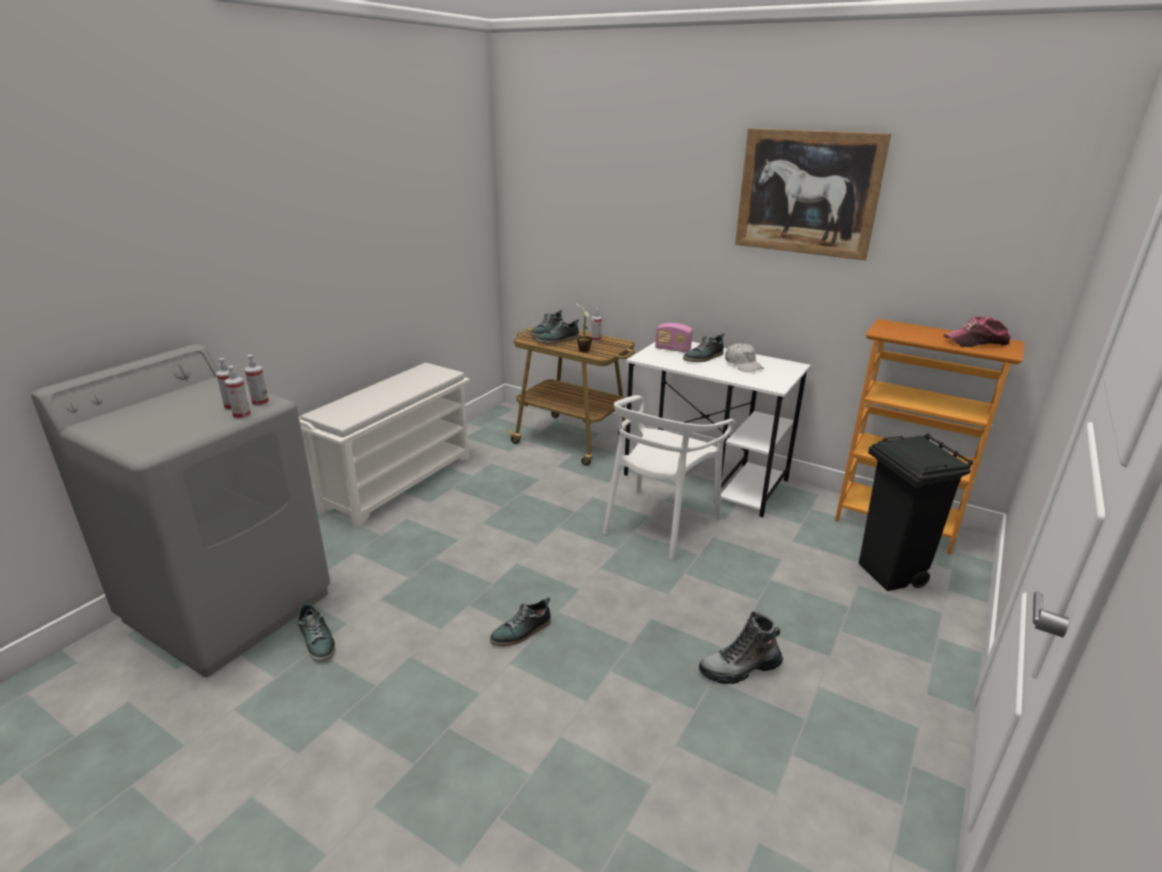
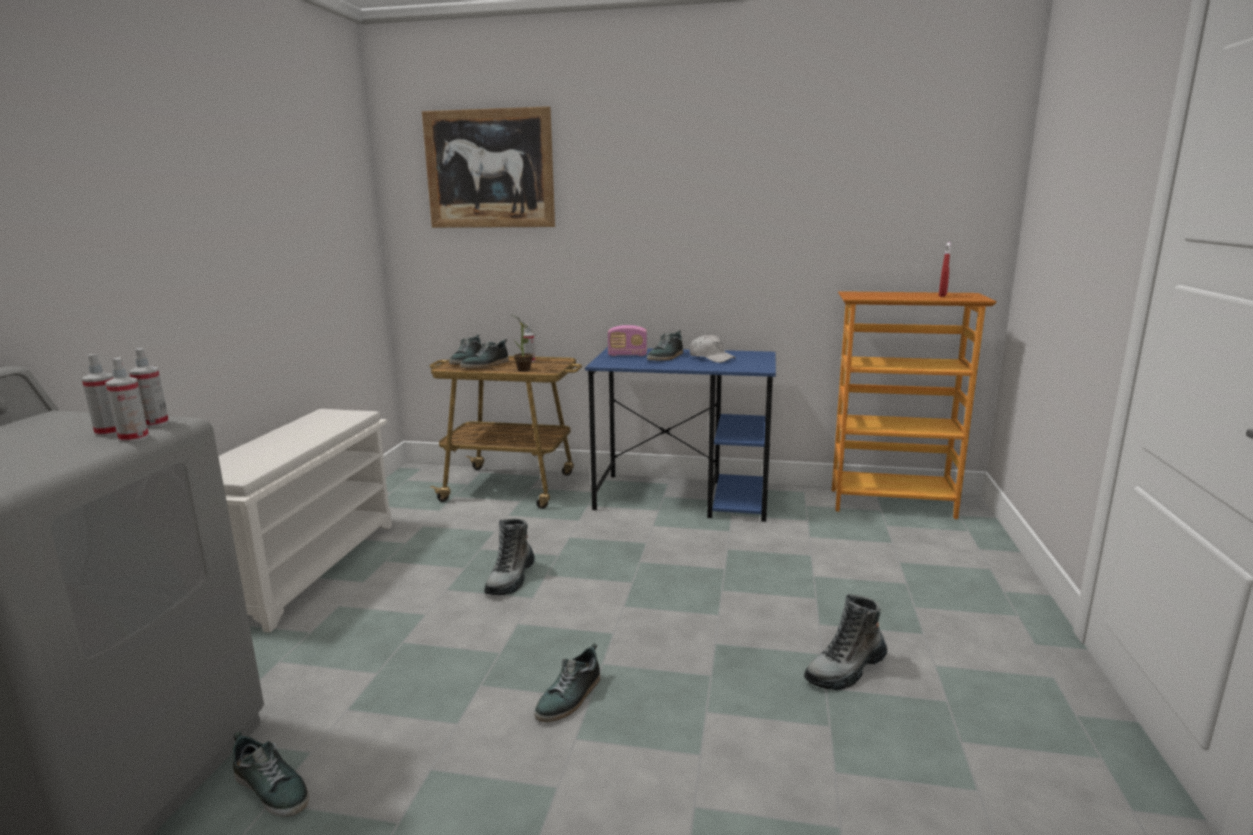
camera: 20 degrees left, 10 degrees down
(530, 524) = (511, 578): none -> boot
(659, 523) = (661, 547): white chair -> none
(706, 478) = (684, 497): white desk -> blue desk
(807, 193) = (749, 172): picture -> picture (489, 169)
(890, 575) = (921, 547): black trash can -> none
(976, 342) = (942, 295): cap -> red spray bottle

